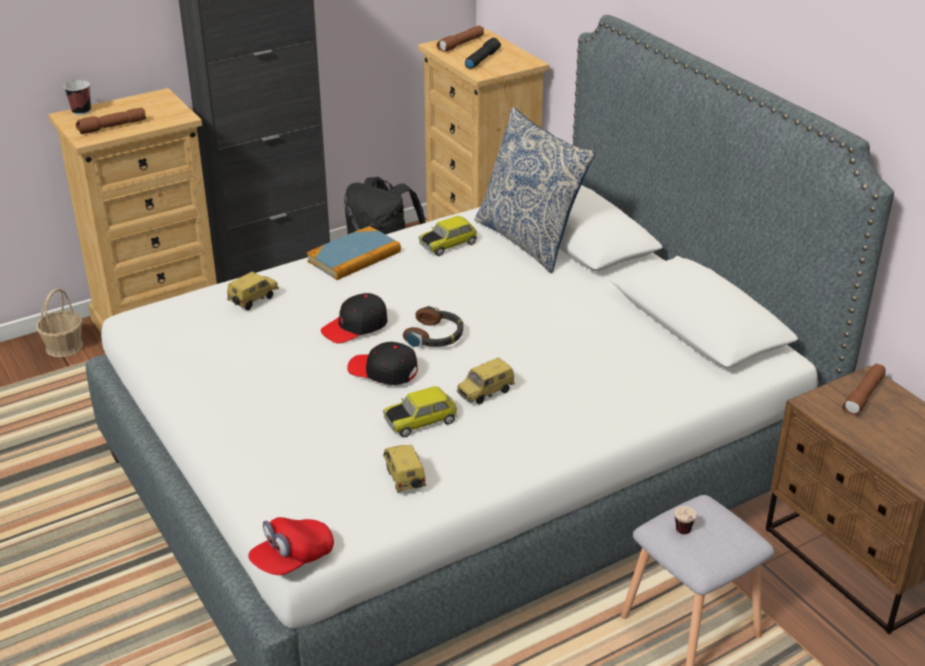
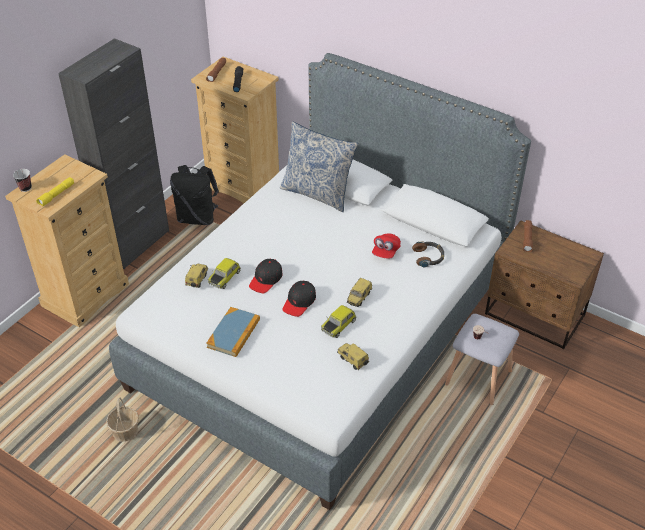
camera: 25 degrees left, 10 degrees up
(64, 346) = (38, 329): basket -> basket (125, 431)
(112, 127) = (56, 195): brown flashlight -> yellow flashlight
(292, 559) = (331, 424): red cap -> red cap (385, 252)
(354, 257) = (231, 233): book -> book (233, 333)
(383, 371) = (299, 302): black cap -> black cap turned 60 degrees counterclockwise
(435, 336) = (311, 271): headphones -> headphones (428, 257)
(448, 244) = (276, 209): toy car -> toy car (224, 277)

